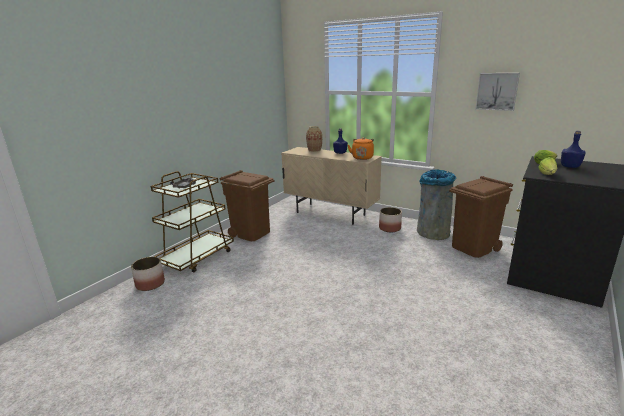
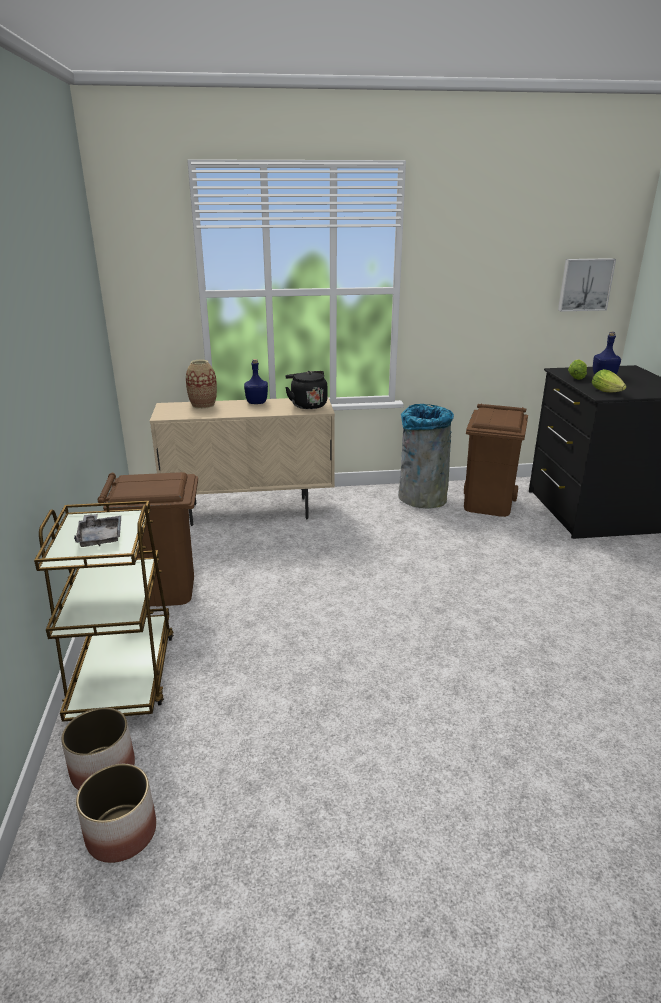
camera: 40 degrees left, 5 degrees up
(362, 157) = (307, 405): orange kettle -> black kettle
(390, 228) = (364, 509): planter -> planter (122, 832)
(497, 91) = (484, 282): picture -> picture (585, 284)

